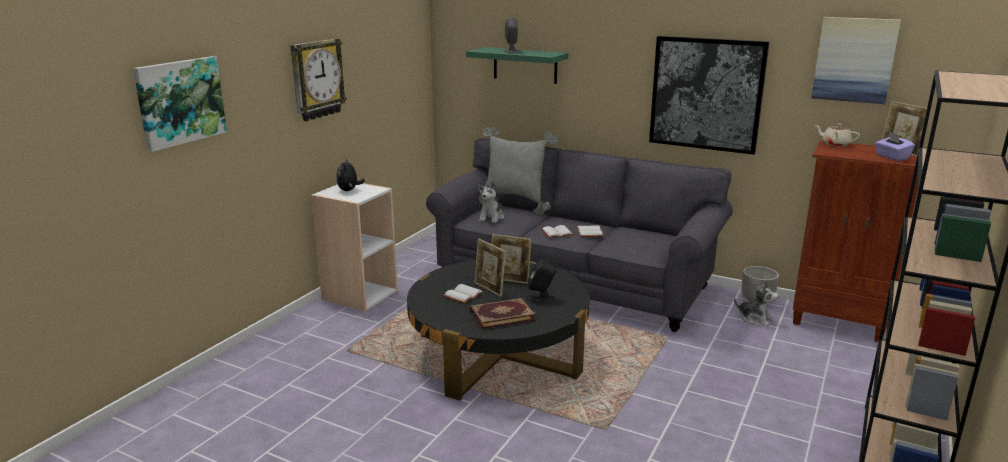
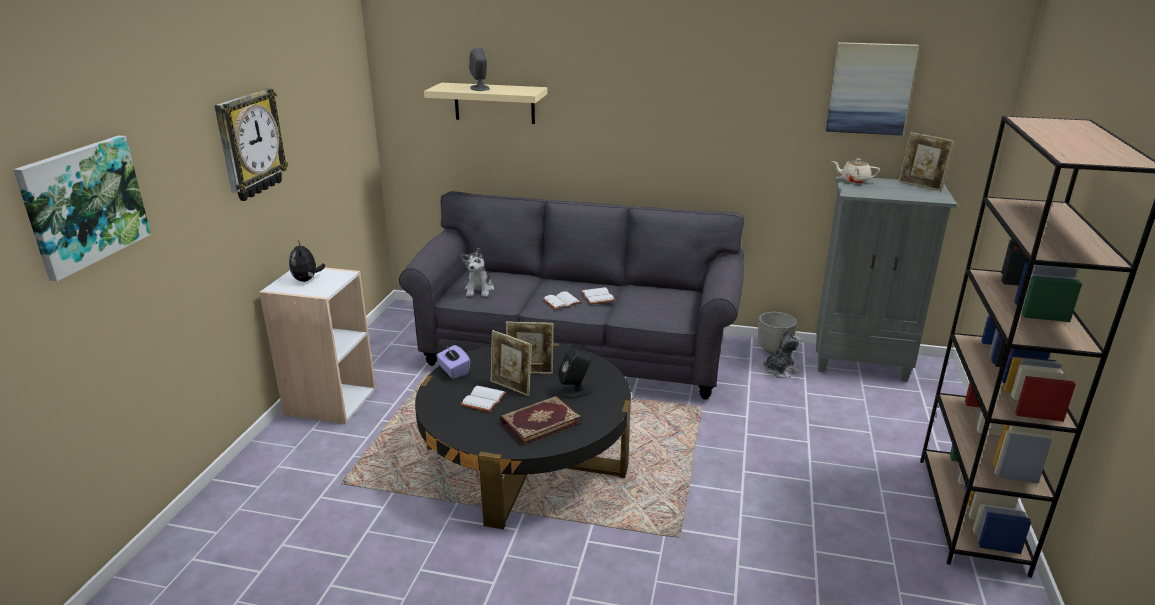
camera: 15 degrees left, 5 degrees up
(515, 206) = (499, 271): grey pillow -> none
(525, 65) = (494, 103): green shelf -> beige shelf
(706, 94) = (711, 130): picture -> none
(755, 319) = (779, 371): plush toy -> plush toy turned 45 degrees counterclockwise
(838, 324) = (860, 365): brown cabinet -> grey cabinet
(891, 157) = (917, 194): purple tissue box -> purple tissue box (454, 371)

